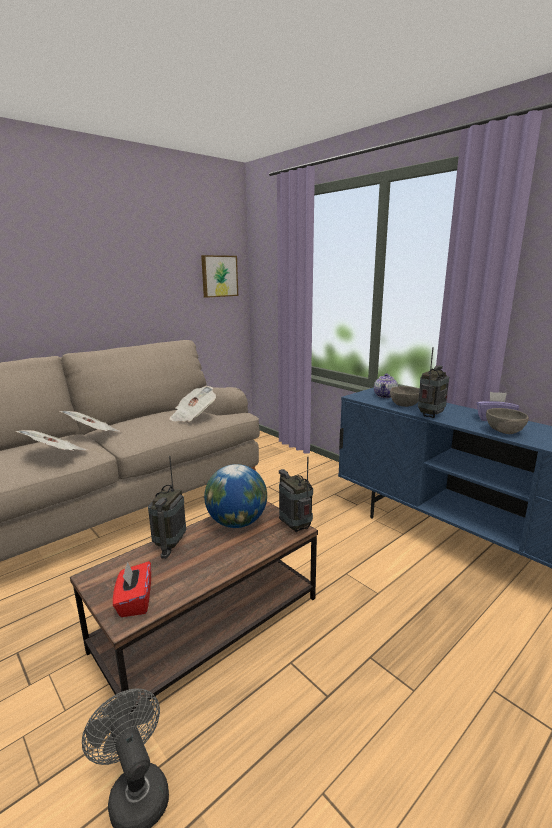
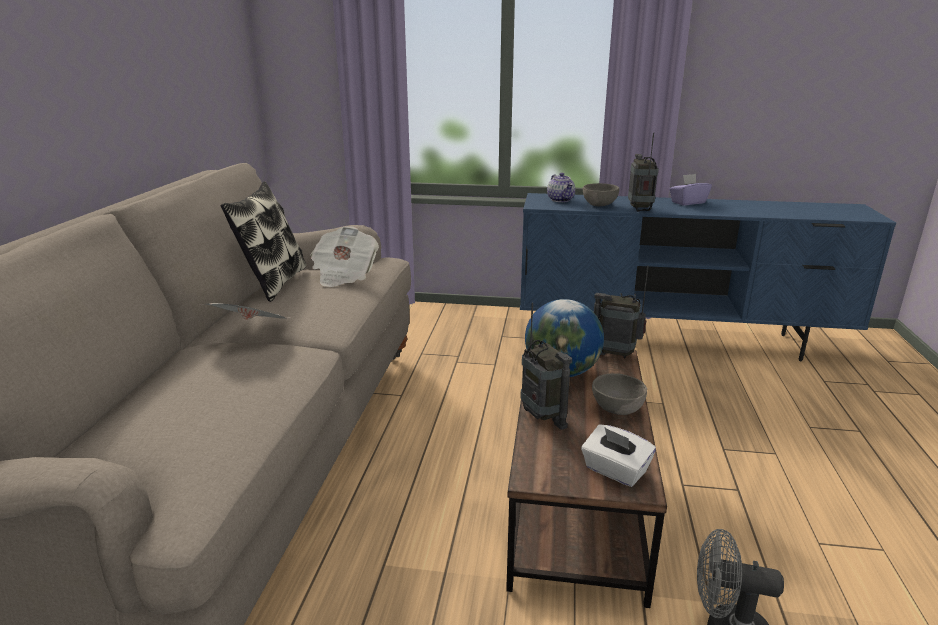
camera: 40 degrees left, 5 degrees up
(56, 455) = (271, 371): newspaper -> none
(135, 601) = (615, 471): red tissue box -> white tissue box
(157, 412) = (273, 283): none -> pillow
(219, 276) = (227, 53): picture -> none
(504, 432) = (716, 211): grey bowl -> grey bowl (617, 410)

